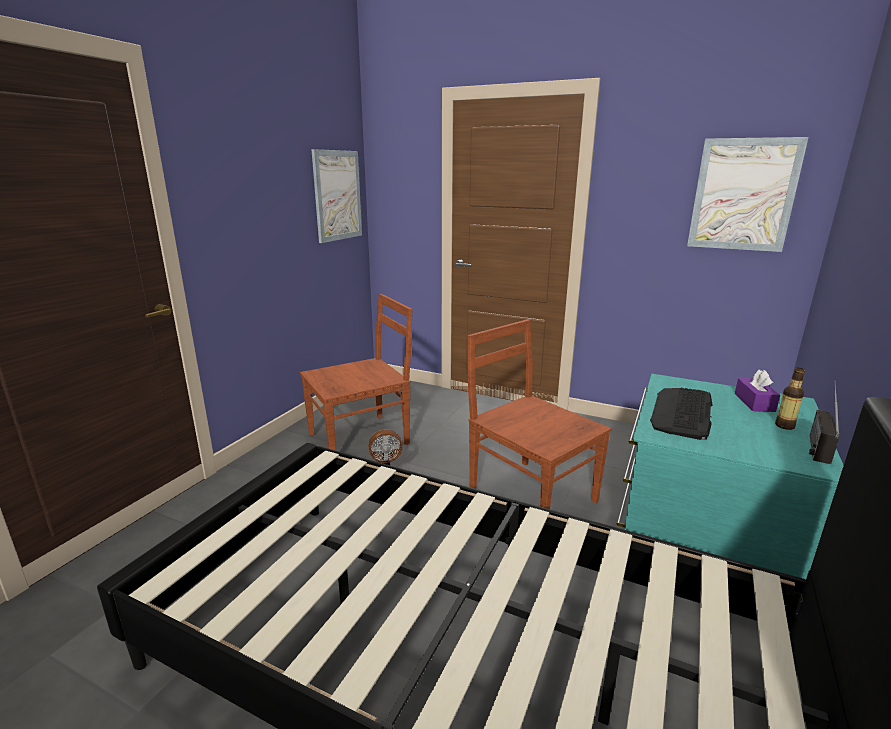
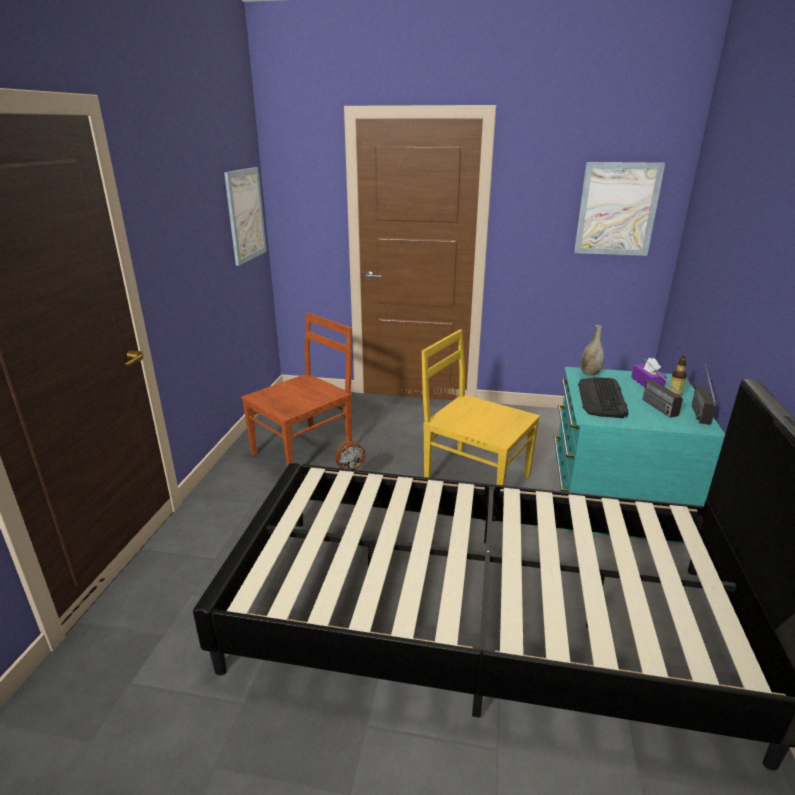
camera: 15 degrees left, 5 degrees up
(530, 494) = (474, 479): brown chair -> yellow chair
(680, 384) = (590, 373): none -> grey vase
(750, 426) = (651, 403): none -> radio

